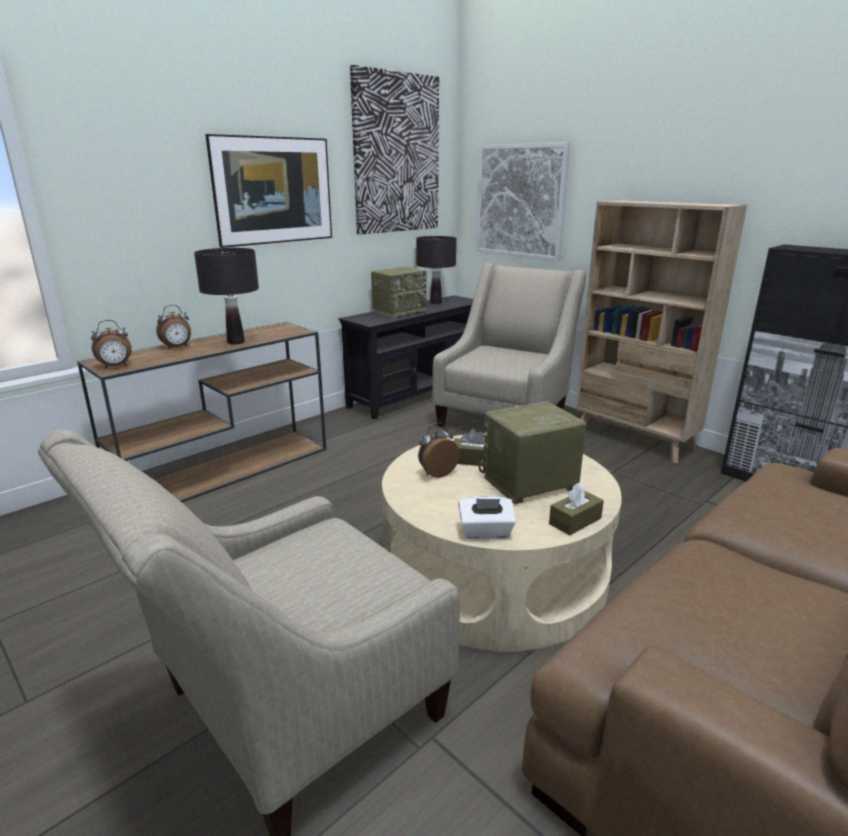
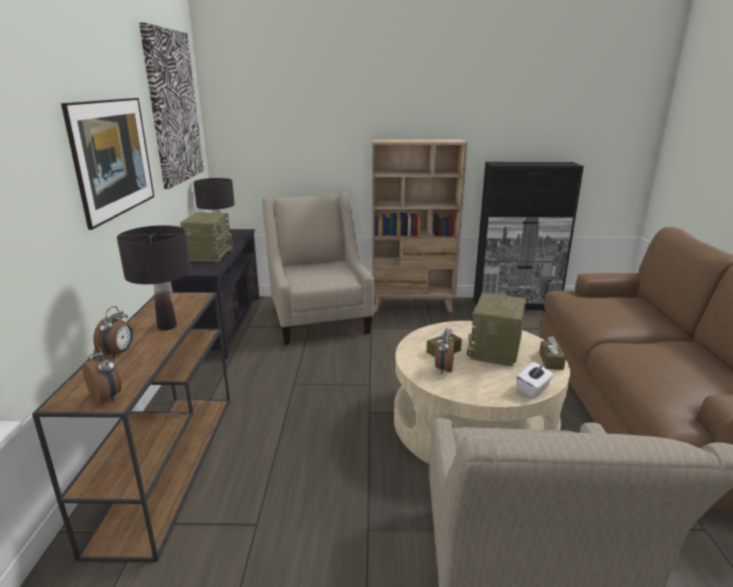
camera: 45 degrees left, 0 degrees up
(116, 367) = (107, 397): alarm clock -> alarm clock turned 60 degrees counterclockwise
(520, 201) = (277, 142): picture -> none

